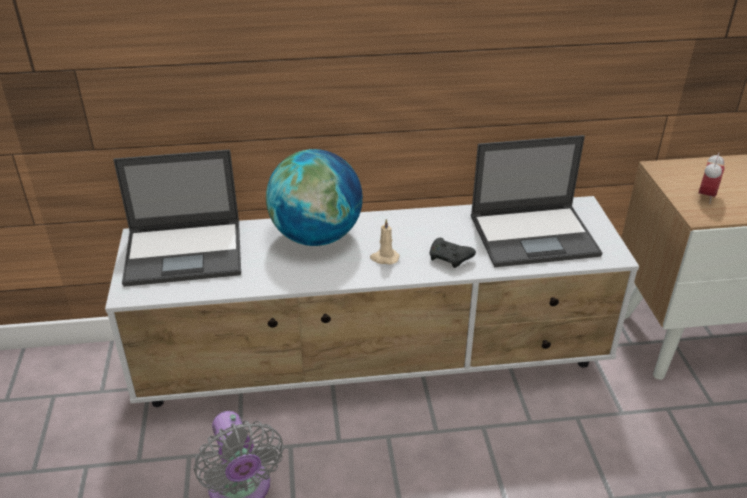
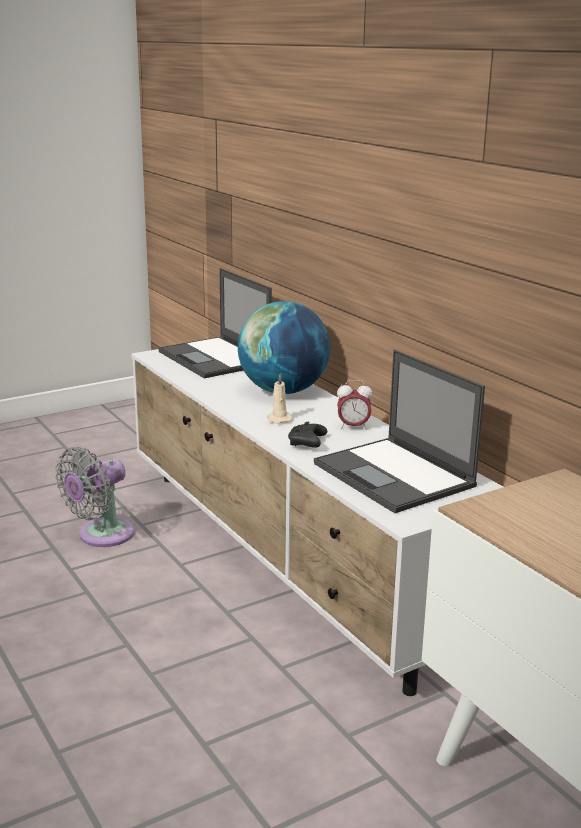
camera: 65 degrees right, 15 degrees down
(706, 196) = (528, 511): alarm clock -> alarm clock (353, 427)

